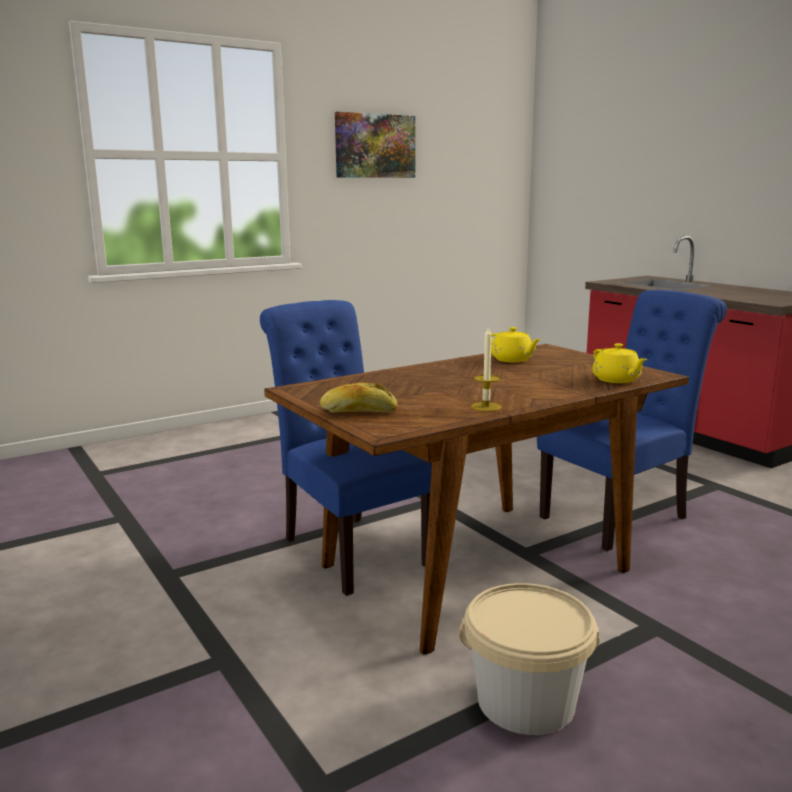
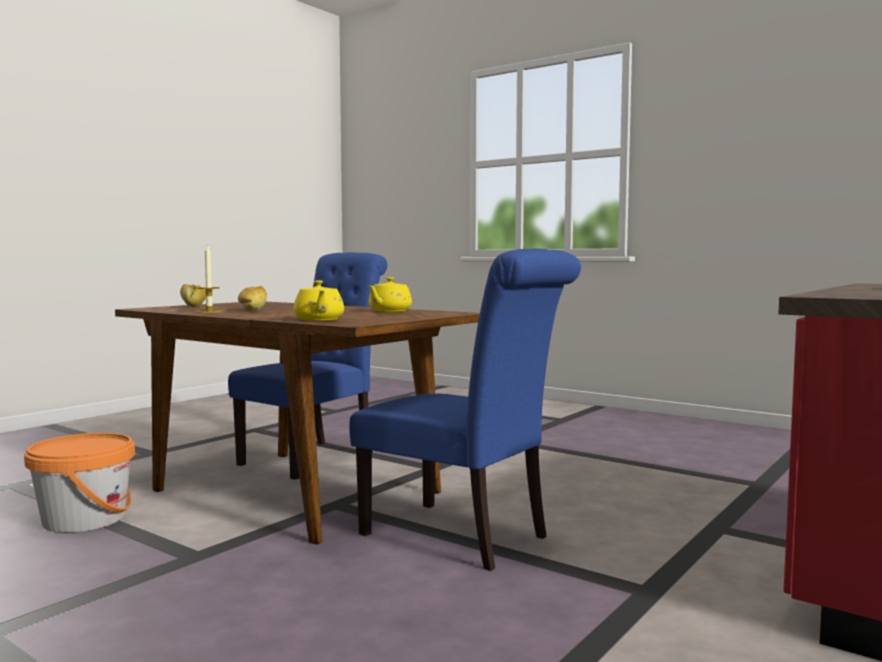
camera: 70 degrees right, 10 degrees down
(375, 146) = (739, 126): picture -> none
(464, 393) = (252, 310): none -> bread
(526, 701) = (84, 519): beige bucket -> orange bucket
(617, 380) = (319, 320): yellow teapot -> yellow teapot turned 60 degrees counterclockwise

